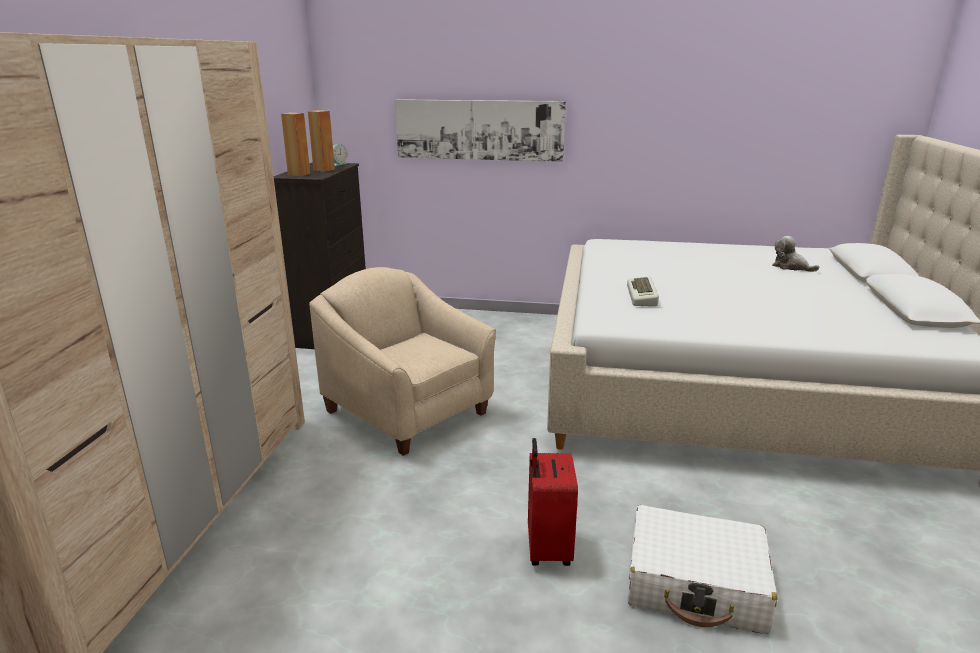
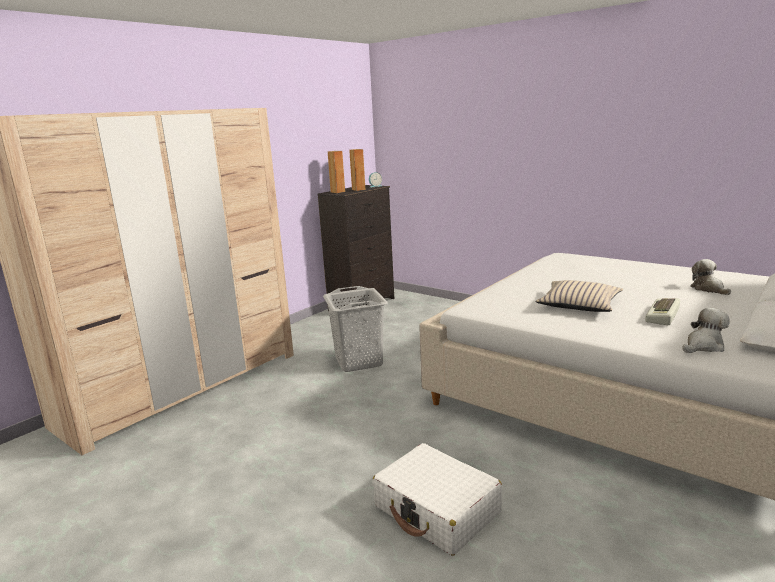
camera: 30 degrees right, 5 degrees down
(408, 412) = (359, 361): beige armchair -> grey laundry basket
(479, 130) = (477, 162): picture -> none
(547, 549) = (360, 460): red suitcase -> none
(643, 296) = (526, 296): keyboard -> keyboard (664, 315)
(709, 300) = (579, 305): none -> beige pillow
(877, 330) = (703, 346): none -> plush toy

